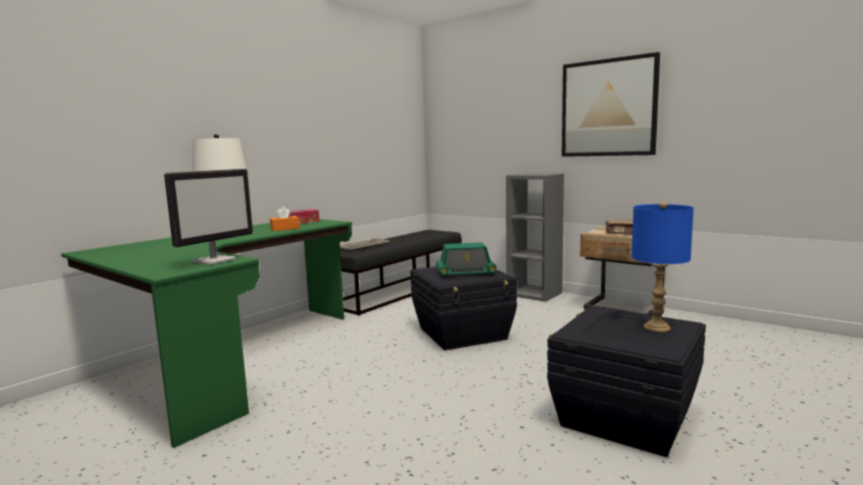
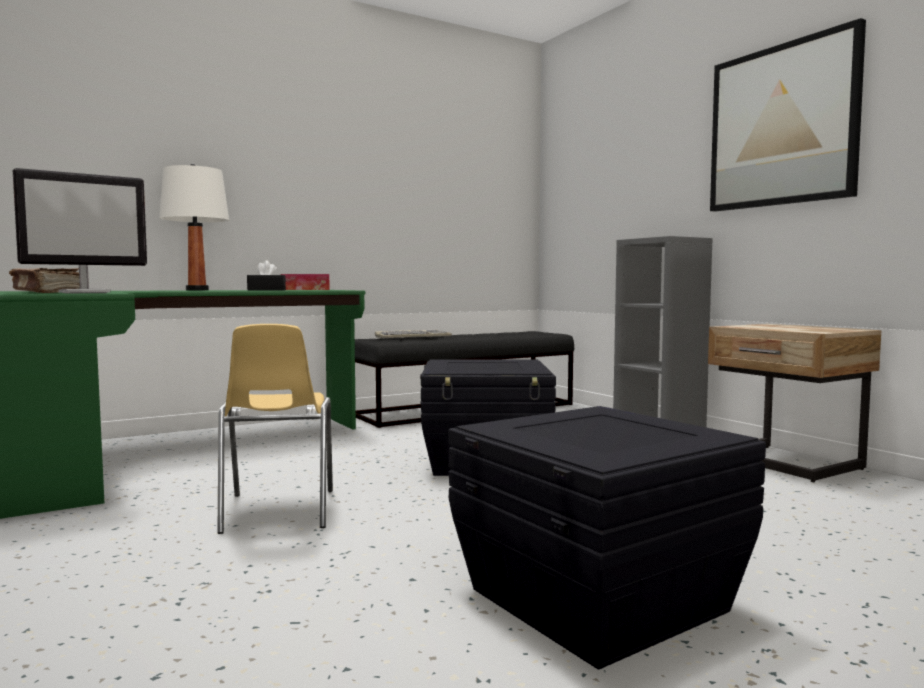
camera: 20 degrees right, 5 degrees down
(285, 229) = (266, 290): orange tissue box -> black tissue box
(382, 396) = (277, 511): none -> yellow chair
(465, 273) = (491, 366): radio -> none
(622, 233) = (782, 328): brown book -> brown book (48, 292)
(656, 327) = (655, 434): blue table lamp -> none

